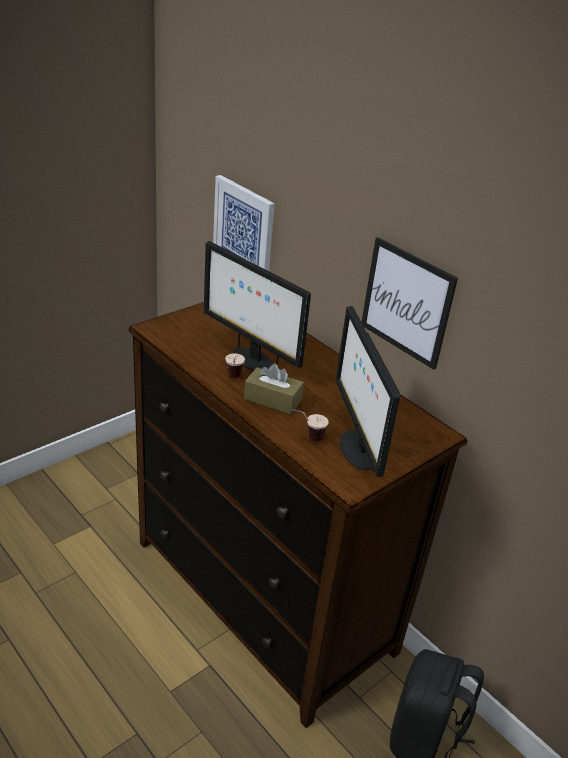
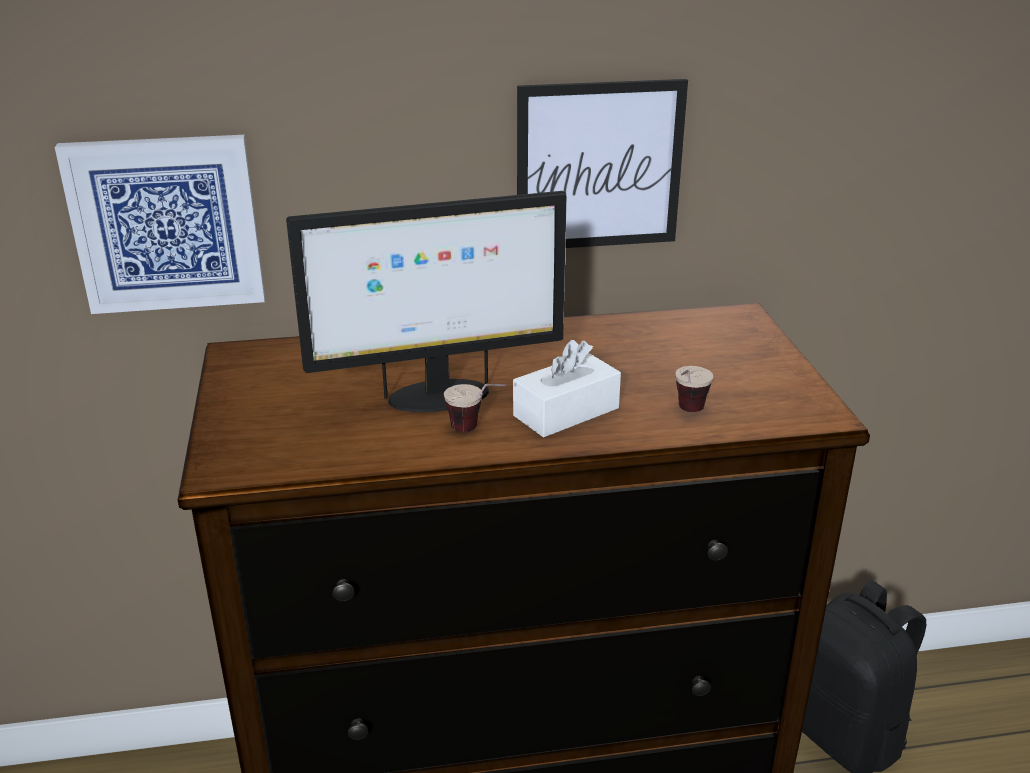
camera: 55 degrees left, 5 degrees down
(272, 399) = (566, 412): brown tissue box -> white tissue box
(357, 449) = (740, 383): monitor -> none

